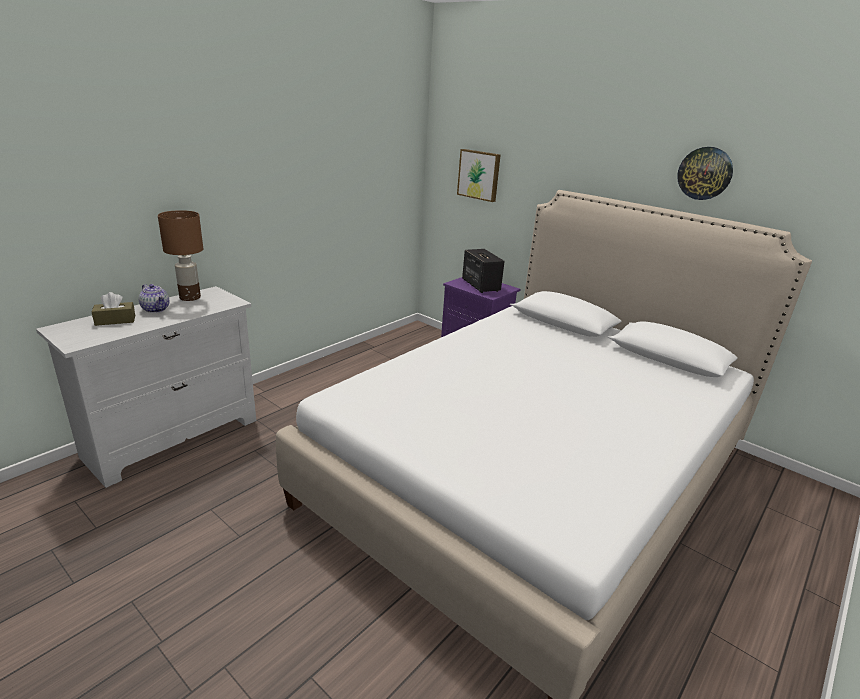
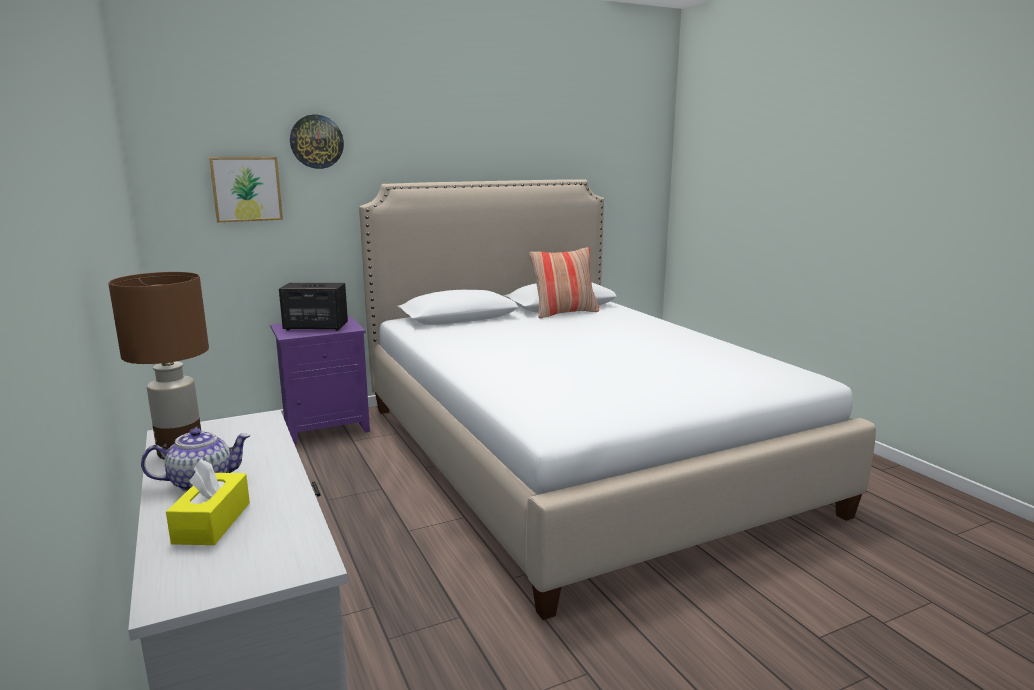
camera: 65 degrees left, 10 degrees down
(115, 320) = (212, 523): brown tissue box -> yellow tissue box
(647, 362) = (564, 313): none -> pillow
(705, 173) = (508, 145): wall clock -> wall clock (316, 142)

